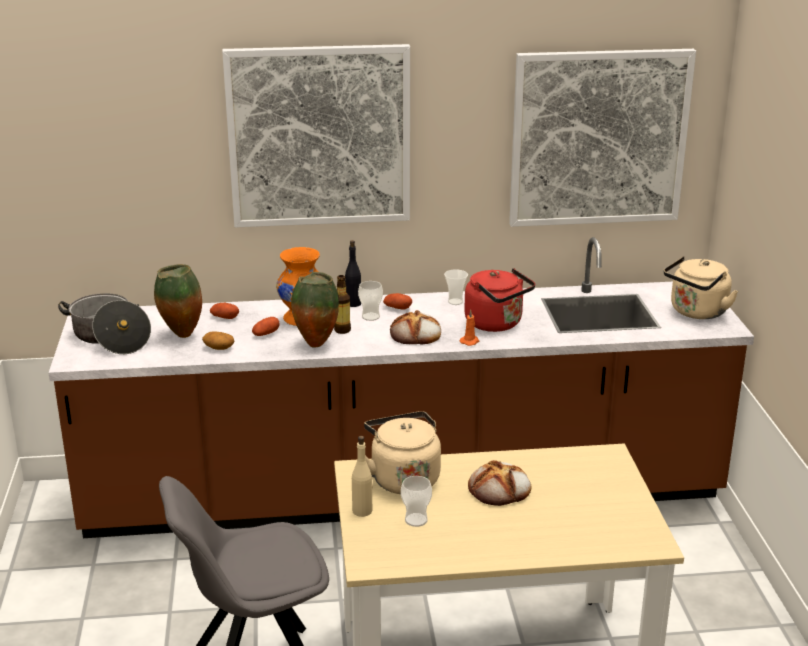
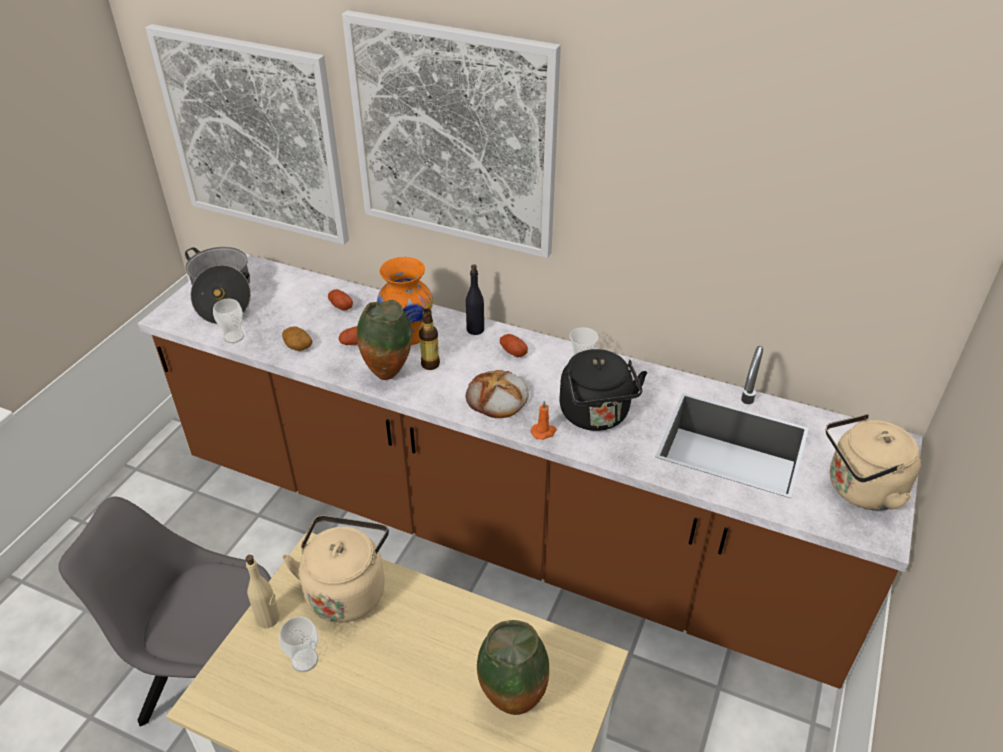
camera: 30 degrees right, 15 degrees up
(181, 335) = (282, 316): vase -> vase (511, 703)
(370, 317) = (475, 355): cup -> cup (234, 337)
(496, 324) = (596, 416): red kettle -> black kettle
(500, 489) = (427, 656): bread -> none
(599, 138) = (804, 222): picture -> picture (254, 136)

